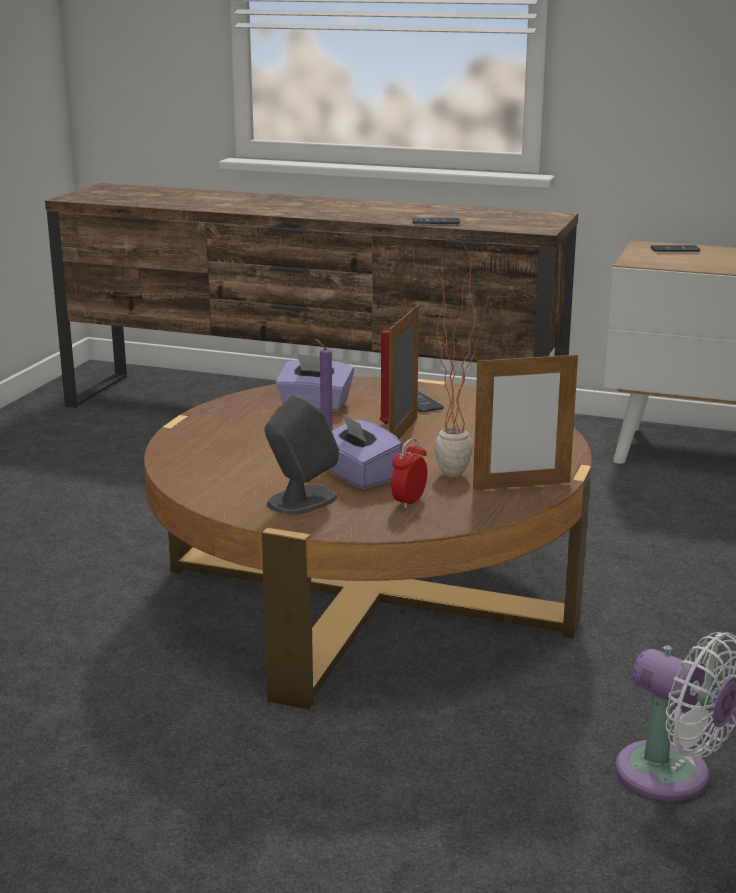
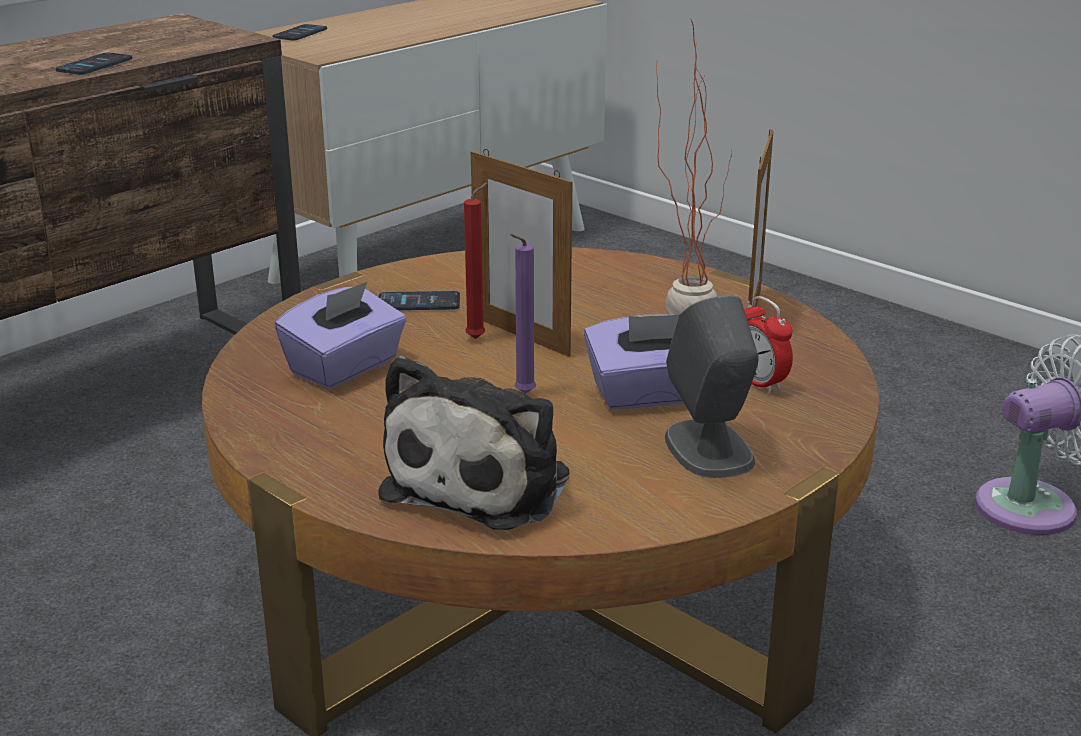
camera: 65 degrees left, 5 degrees up
(215, 457) = (484, 482): none -> plush toy

